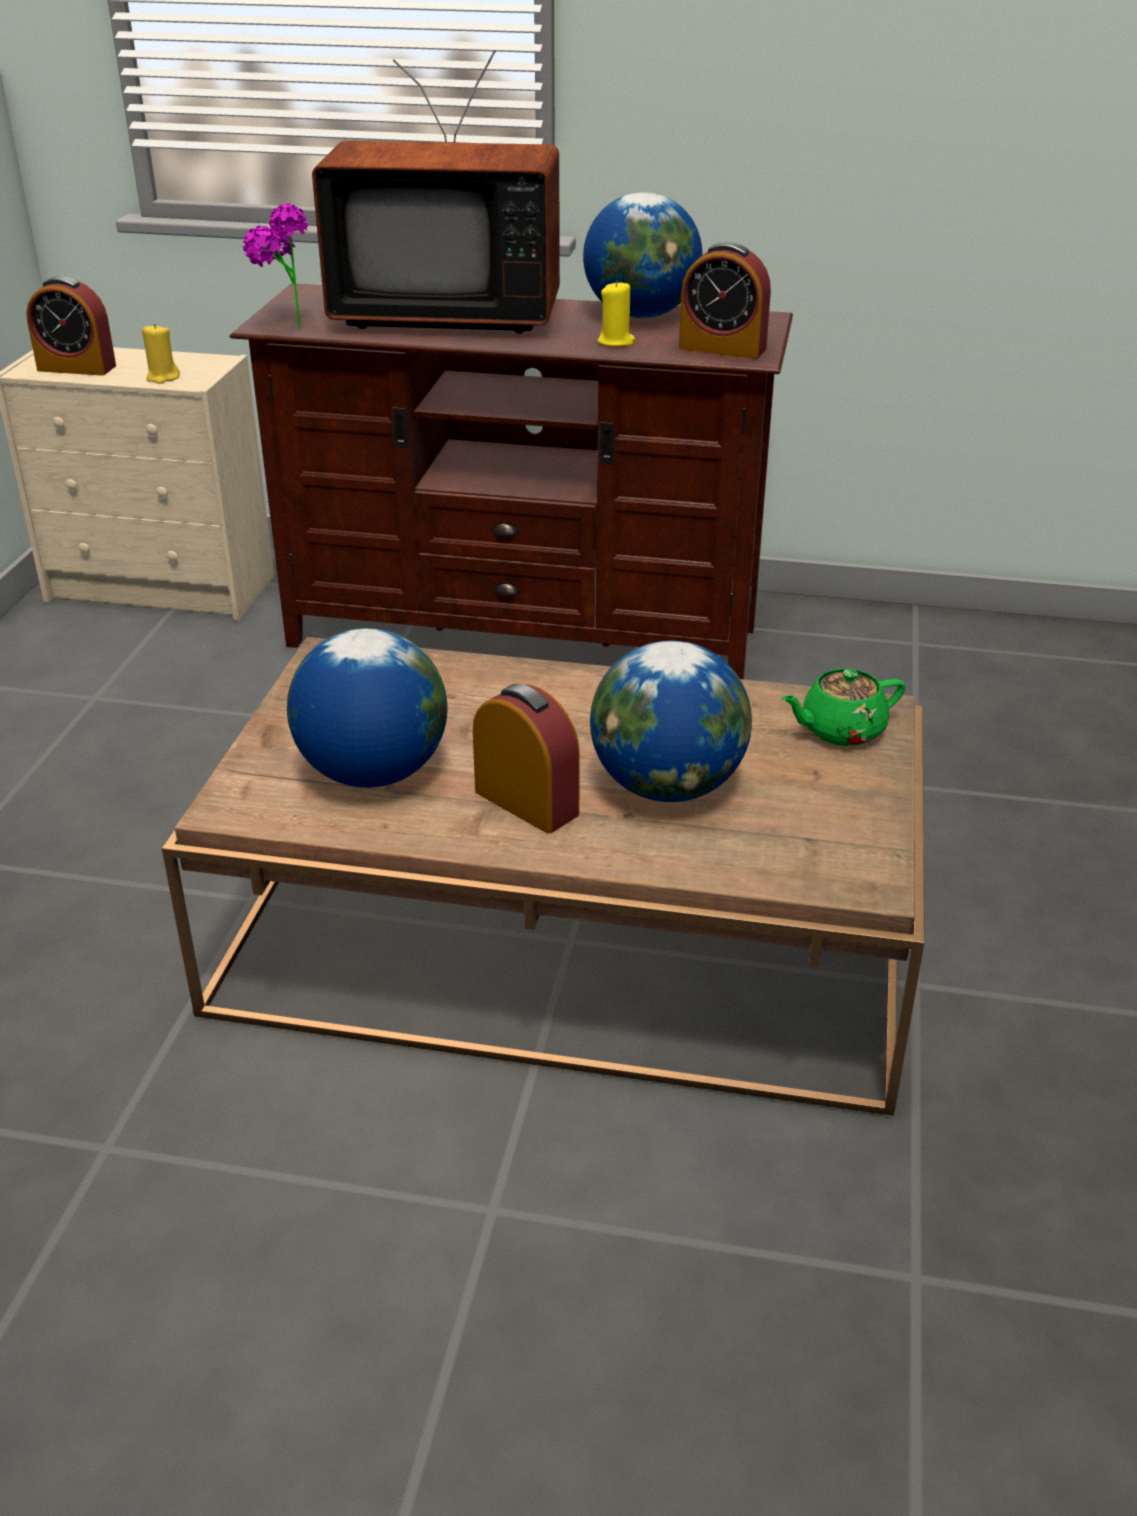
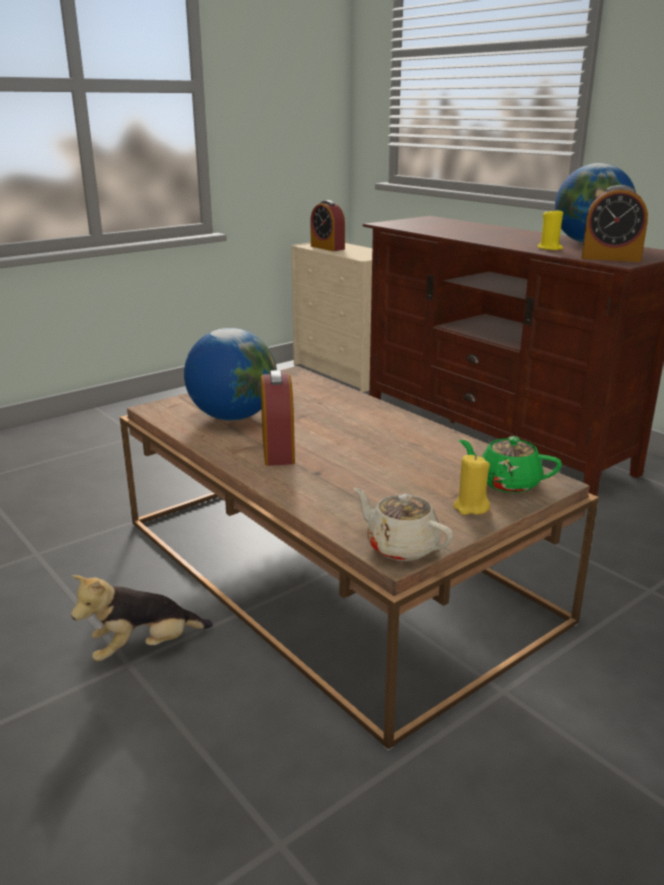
camera: 40 degrees right, 10 degrees down
(162, 378) = (355, 255): yellow candle -> yellow candle (471, 507)
(283, 329) = (388, 225): potted plant -> none
(446, 314) = (479, 230): television -> none
(484, 1178) = (144, 648): none -> plush toy
(668, 787) = (358, 470): globe -> none
(722, 348) = (610, 258): alarm clock -> alarm clock turned 45 degrees counterclockwise
(861, 871) = (400, 546): none -> beige teapot

